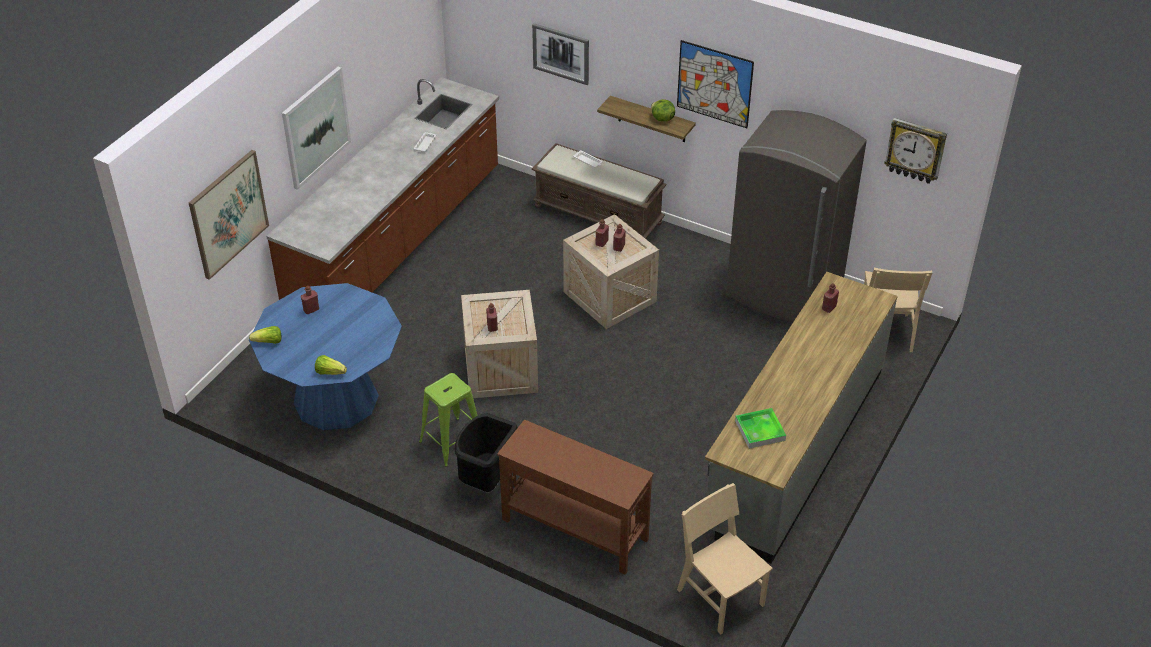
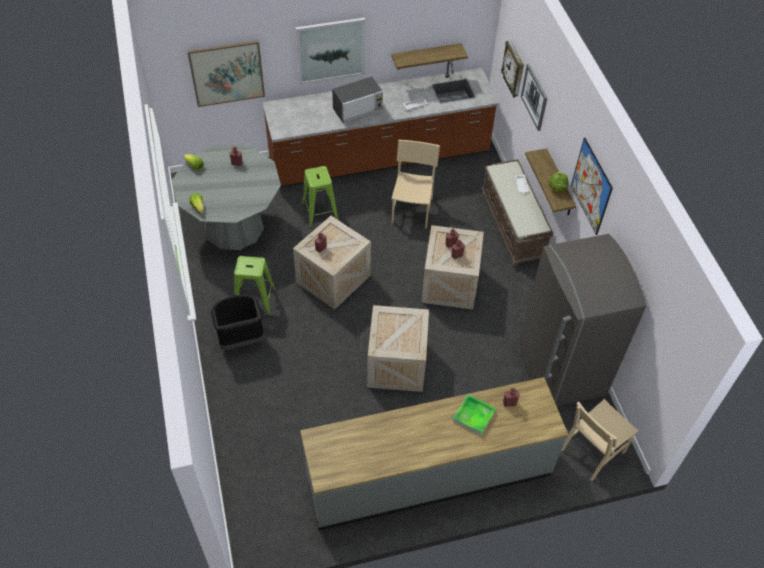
camera: 45 degrees right, 10 degrees up
(336, 399) = (234, 227): blue dining table -> grey dining table
(376, 182) = (358, 110): none -> microwave
(394, 89) = (426, 56): none -> shelf
(405, 325) = (320, 212): none -> green stool
(574, 529) = (247, 407): brown console table -> none
(652, 391) = (396, 363): none -> crate
(720, 597) = (265, 522): beige chair -> beige chair (412, 210)
(760, 430) = (352, 444): tray -> tray (474, 416)
(915, 150) = (670, 341): wall clock -> wall clock (514, 70)

